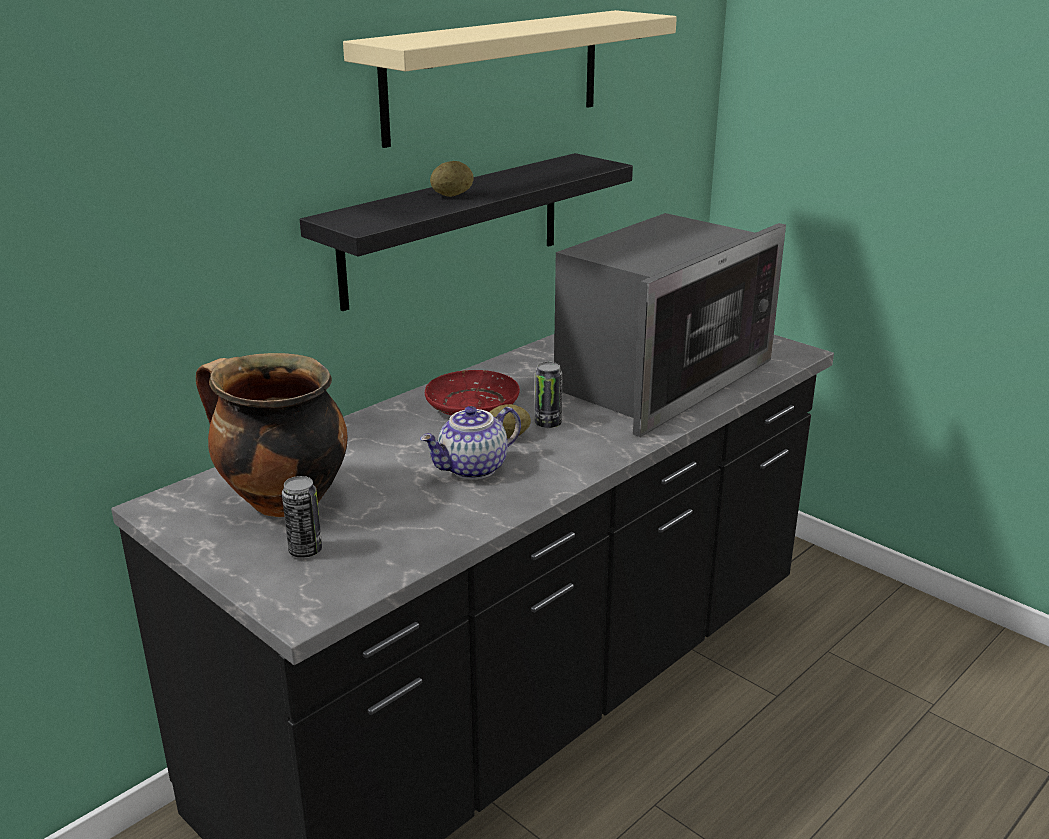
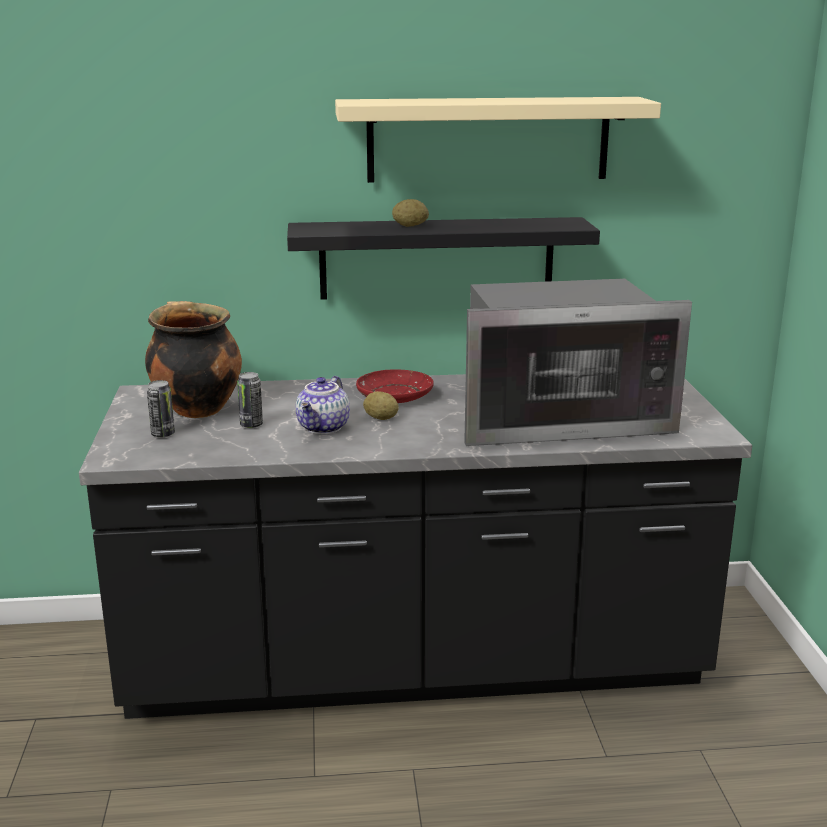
camera: 40 degrees right, 5 degrees down
(473, 469) = (324, 428): teapot -> teapot turned 75 degrees counterclockwise
(548, 424) = (421, 420): can -> can (251, 425)

